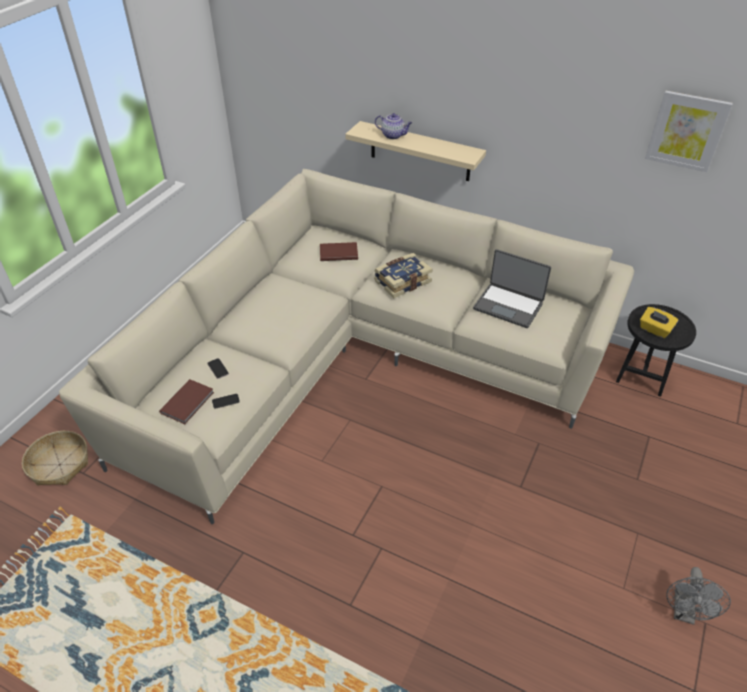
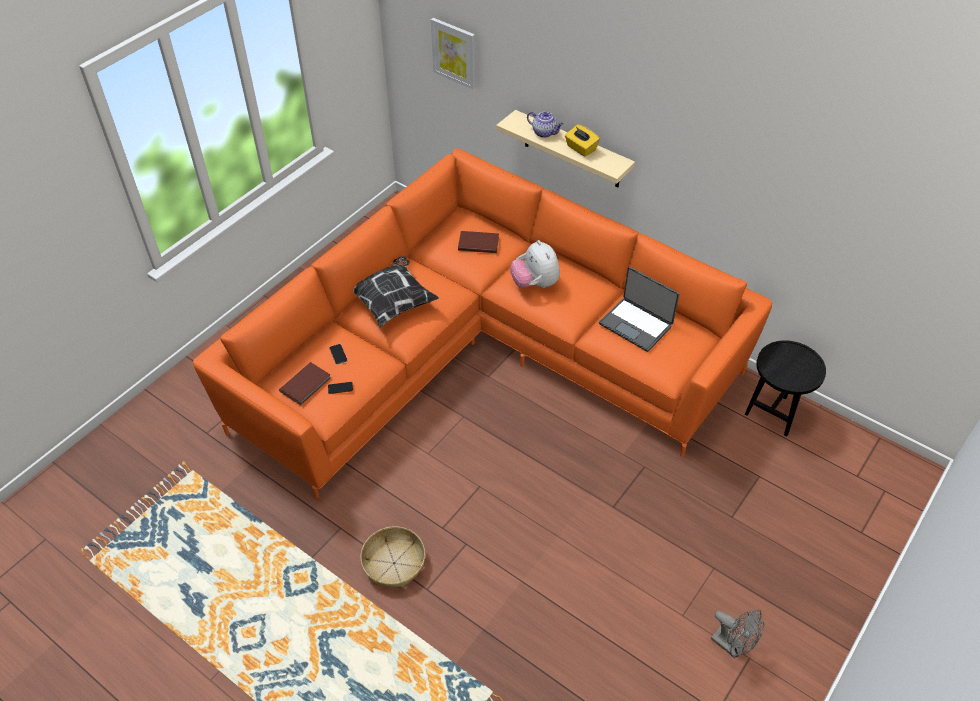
camera: 10 degrees right, 5 degrees up
(59, 465) = (186, 422): basket -> basket (394, 563)
(266, 313) = (393, 302): none -> pillow
(353, 358) = (481, 352): beige sofa -> orange sofa
(402, 281) = (535, 284): book -> plush toy
(654, 330) = (782, 369): yellow tissue box -> yellow tissue box (580, 148)
(684, 613) = (732, 646): grey fan -> grey fan turned 75 degrees counterclockwise
(687, 131) = (821, 181): picture -> picture (454, 52)

